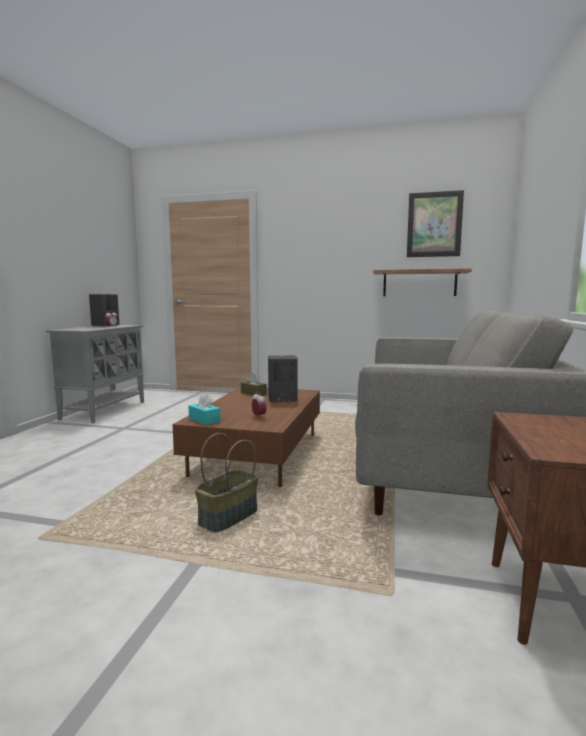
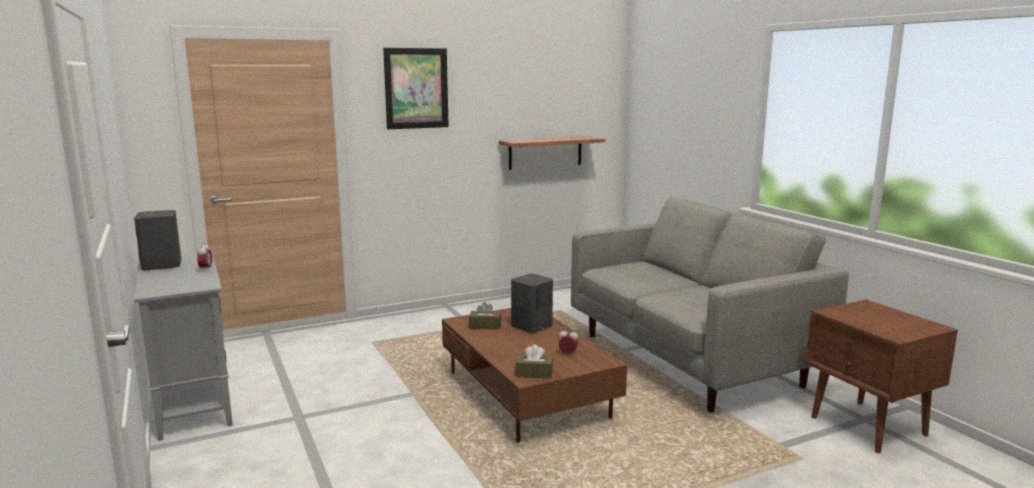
camera: 40 degrees left, 5 degrees up
(204, 420) = (534, 373): turquoise tissue box -> brown tissue box
(228, 517) = (628, 459): basket -> none
(434, 224) = (558, 86): picture -> picture (416, 88)

